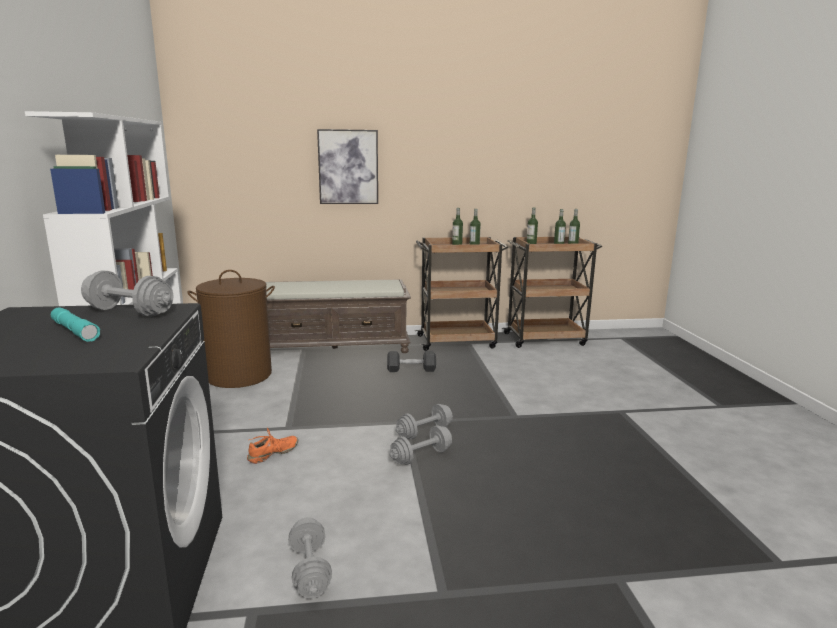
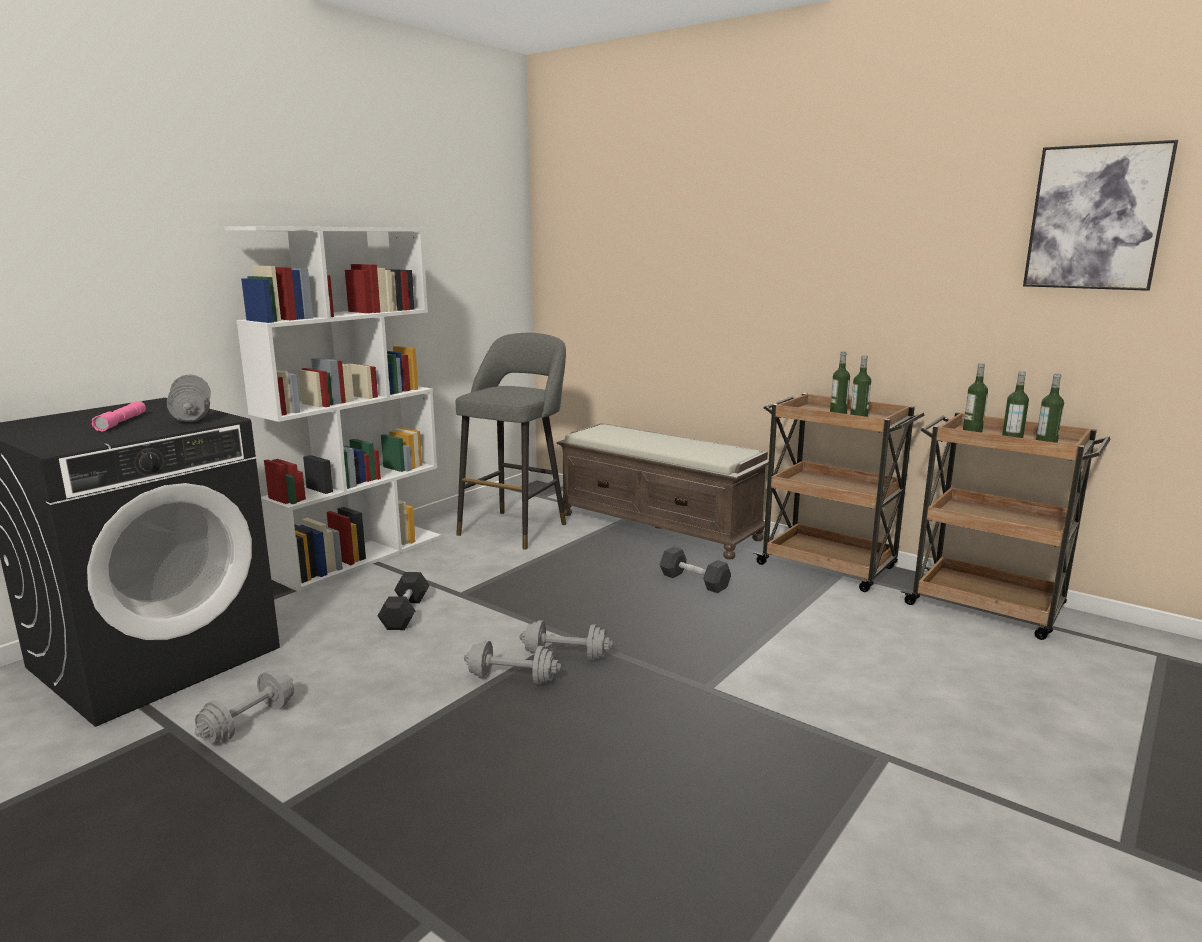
camera: 45 degrees right, 0 degrees up
(75, 331) = (122, 422): turquoise flashlight -> pink flashlight
(239, 375) = (516, 527): brown laundry basket -> grey stool
(273, 454) = (405, 613): orange shoe -> black dumbbell
(348, 167) = (712, 280): picture -> picture (1096, 217)

